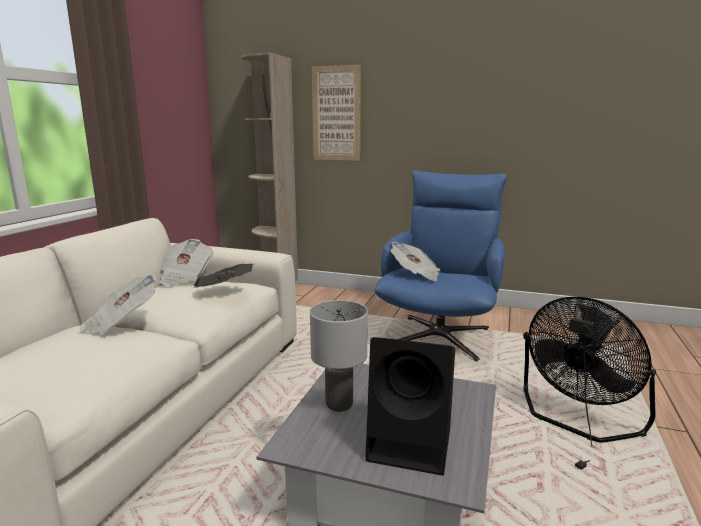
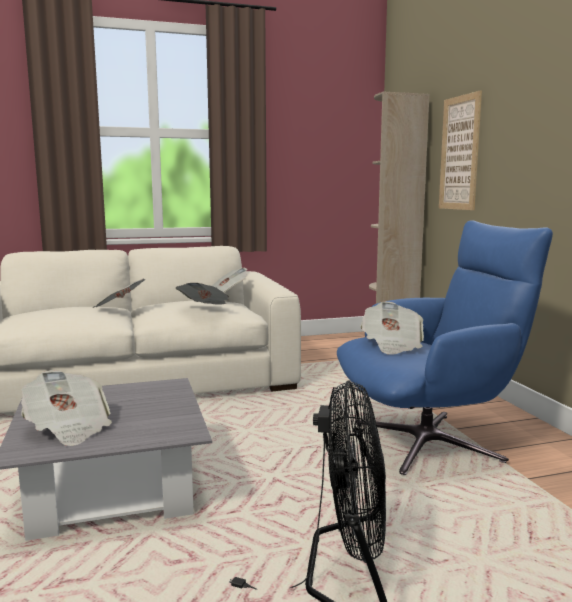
camera: 55 degrees right, 5 degrees down
(339, 404) = (111, 395): white table lamp -> none
(412, 444) = (68, 428): black speaker -> newspaper

